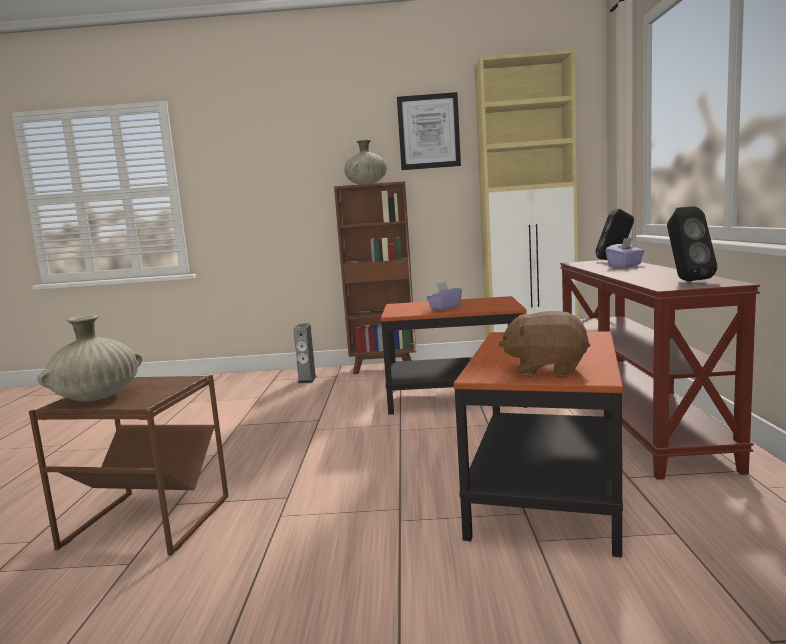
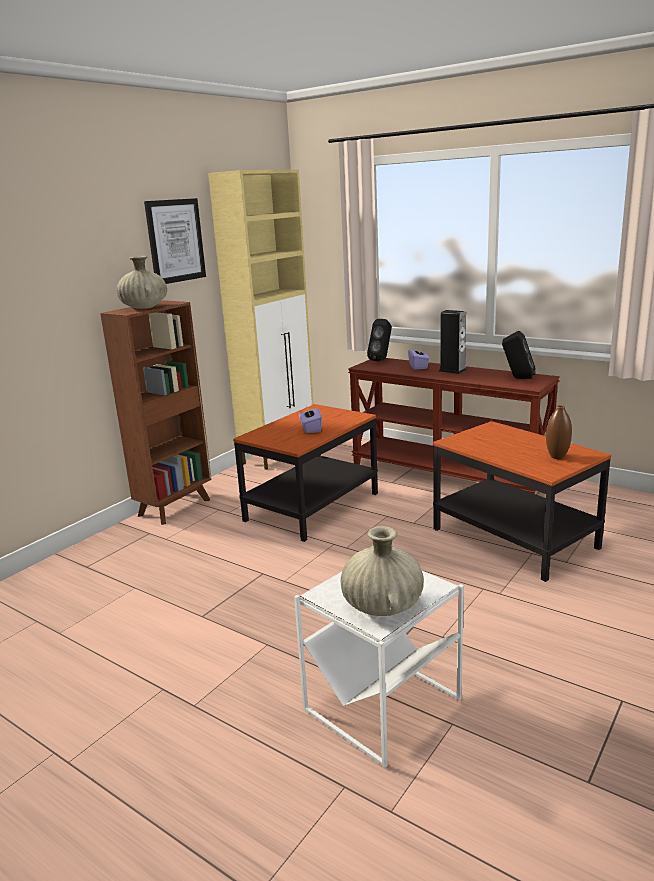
camera: 55 degrees left, 10 degrees up
(147, 522) = (380, 705): brown side table -> white side table
(307, 379) = (128, 549): speaker -> speaker (452, 370)
(546, 369) = (557, 457): brown plush toy -> brown vase

